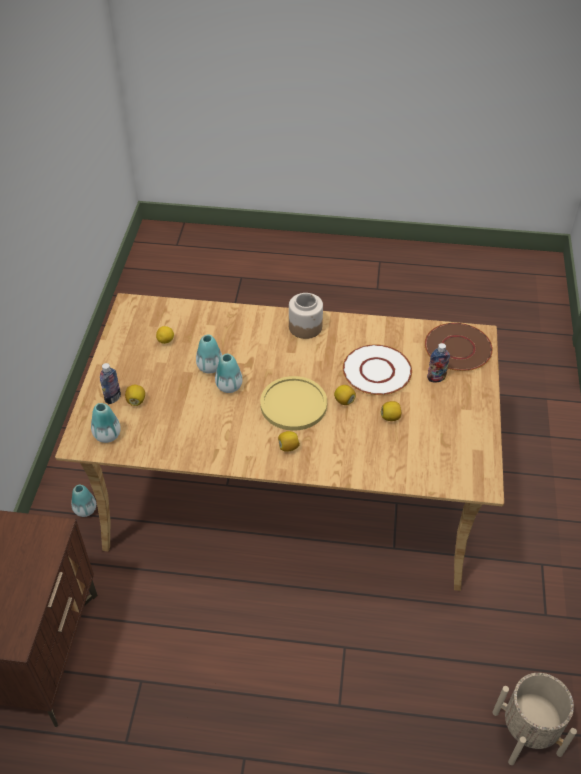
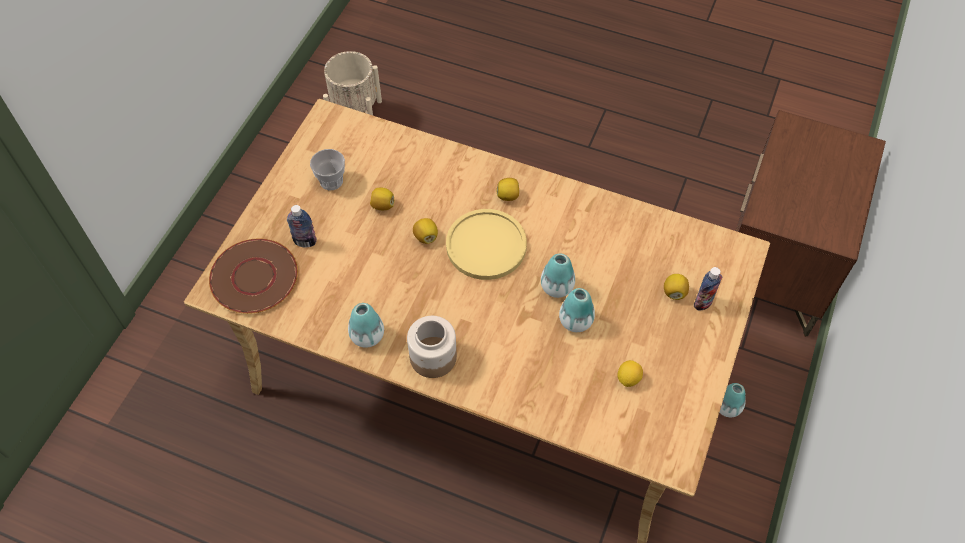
camera: 165 degrees left, 10 degrees up
(107, 435) = (710, 254): vase -> vase (367, 336)
(376, 371) = (370, 267): white plate -> none
(444, 428) = (331, 181): none -> cup

